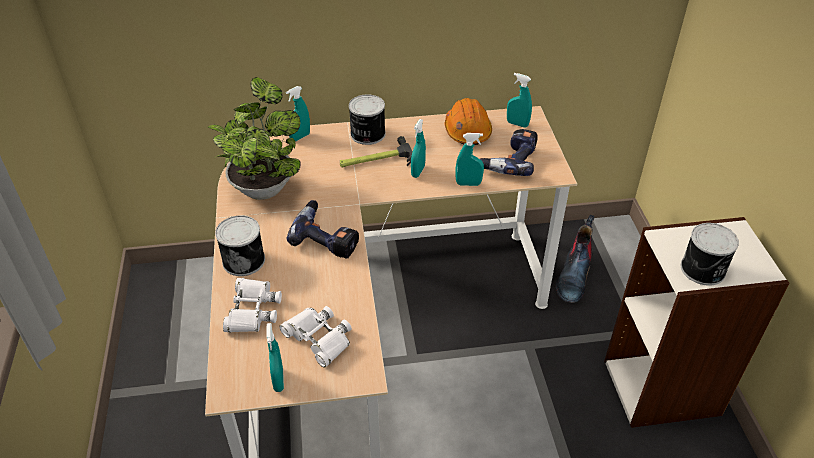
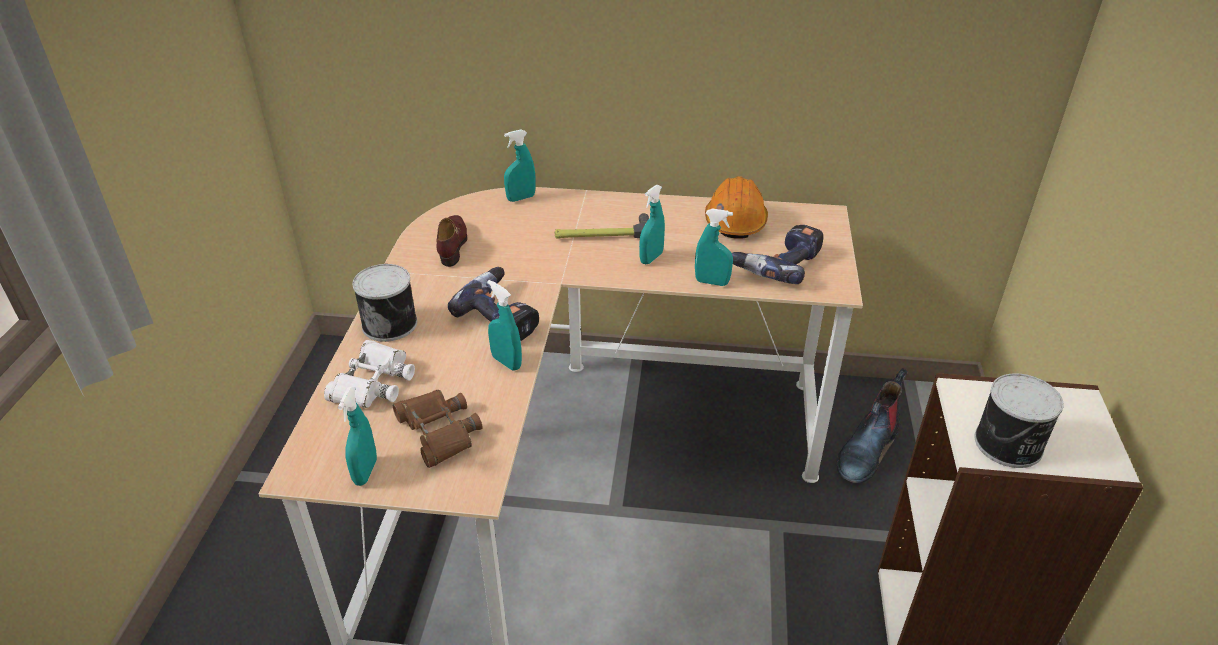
camera: 15 degrees right, 5 degrees down
(264, 185) = (453, 244): potted plant -> brown shoe
(318, 338) = (438, 431): white binoculars -> brown binoculars
(367, 134) = (604, 207): can -> none
(517, 124) = (806, 222): turquoise spray bottle -> turquoise spray bottle (506, 362)

